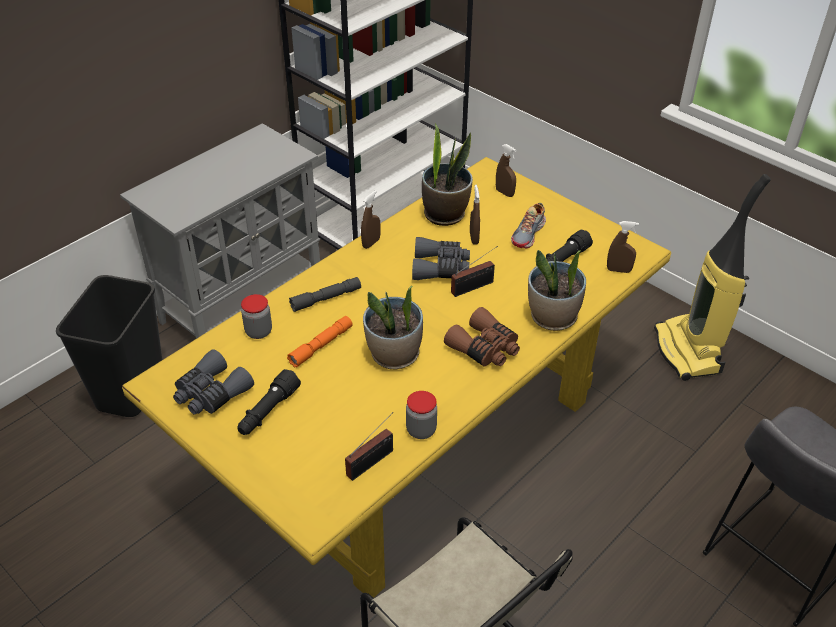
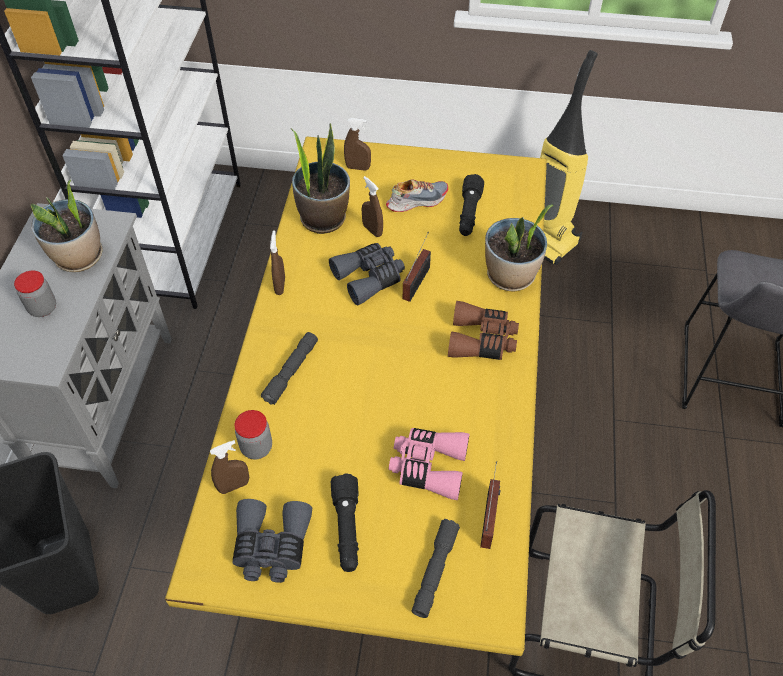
camera: 35 degrees left, 10 degrees up
(300, 471) = (435, 571): none -> grey flashlight
(321, 346) = (333, 426): orange flashlight -> none
(361, 406) = (428, 466): none -> pink binoculars
(394, 355) = (410, 395): potted plant -> potted plant (79, 257)
(421, 430) = (502, 457): jar -> jar (43, 308)
(529, 234) = (417, 200): shoe -> shoe turned 105 degrees counterclockwise
(618, 270) = (522, 199): brown spray bottle -> brown spray bottle (234, 486)

